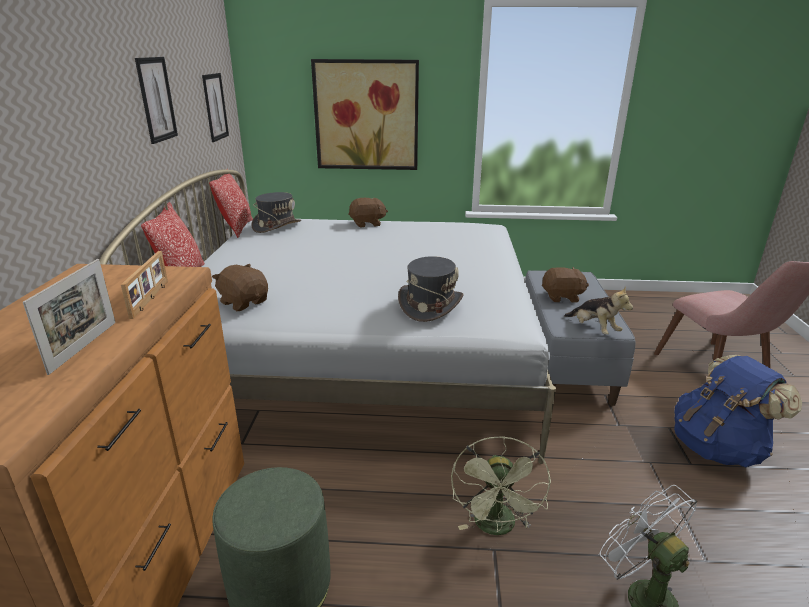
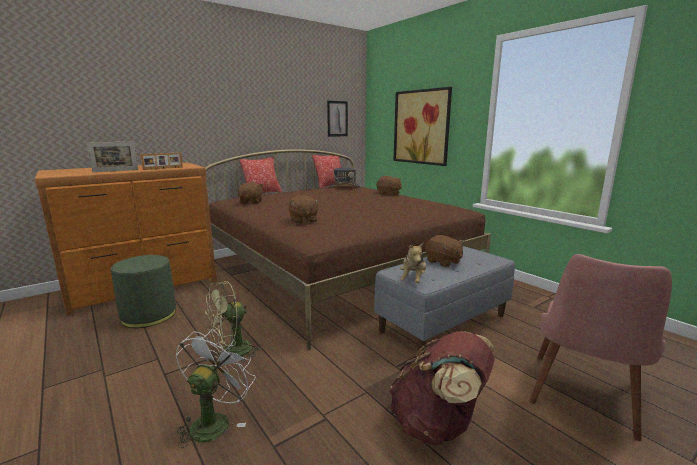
camera: 50 degrees right, 10 degrees down
(156, 99) = (278, 107): picture -> none
(361, 354) = (338, 269): white bed -> brown bed
(430, 305) = (303, 220): grey hat -> brown plush toy
(717, 447) = (438, 424): blue backpack -> brown backpack

